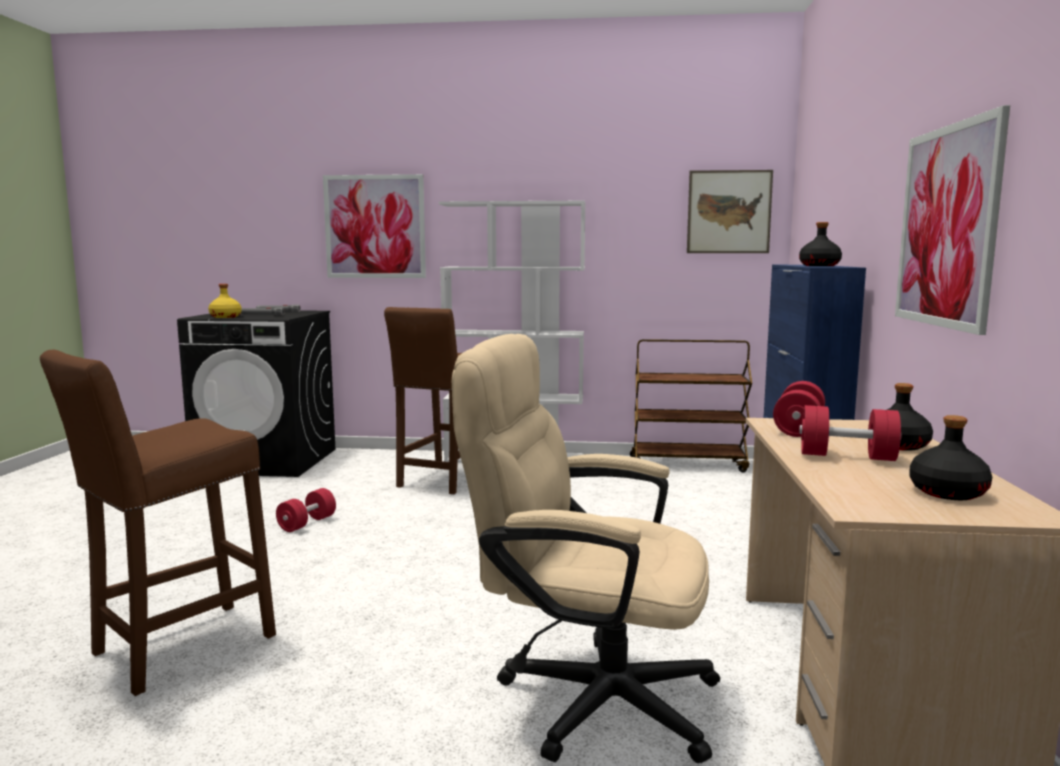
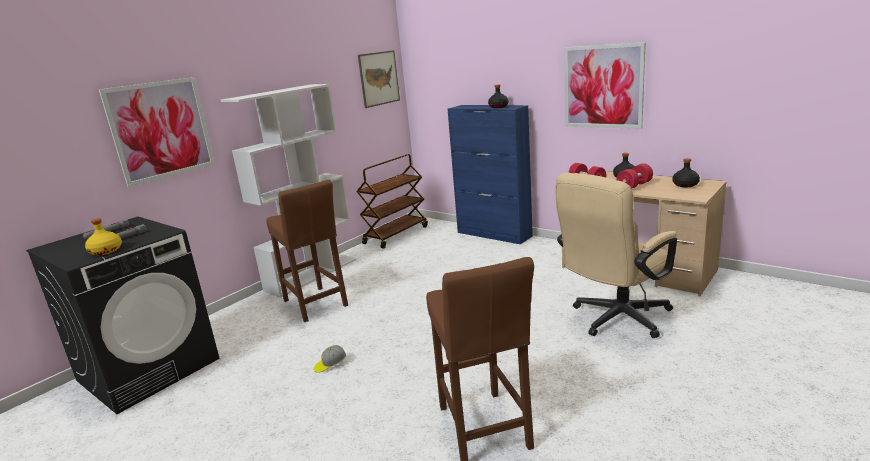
camera: 55 degrees left, 10 degrees up
(307, 523) = (330, 365): red dumbbell -> cap

